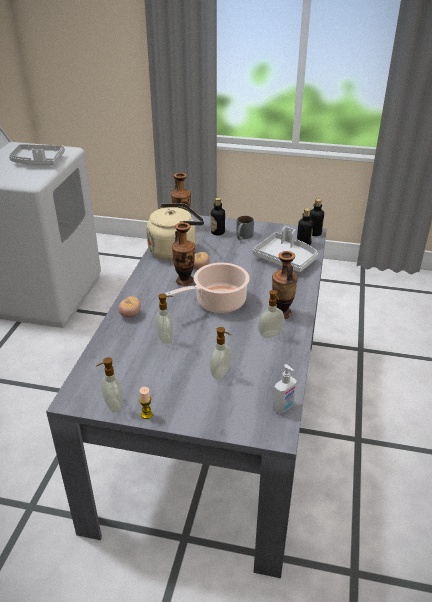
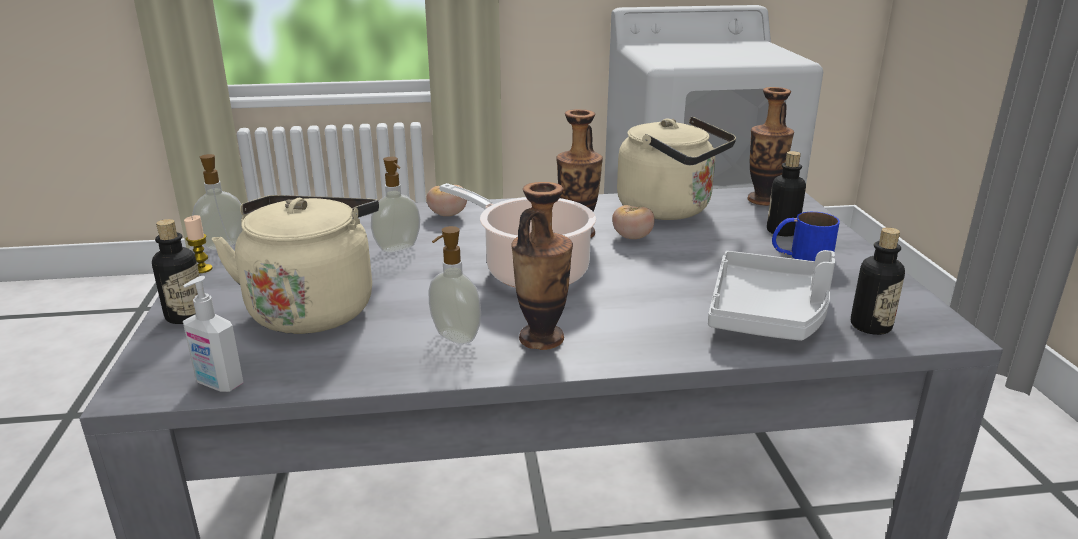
camera: 70 degrees right, 10 degrees down
(38, 162) = (728, 56): grey tray -> none
(221, 373) = (313, 308): soap dispenser -> beige kettle
(243, 236) = (801, 255): grey mug -> blue mug
(314, 233) = (945, 334): bottle -> bottle (186, 316)

